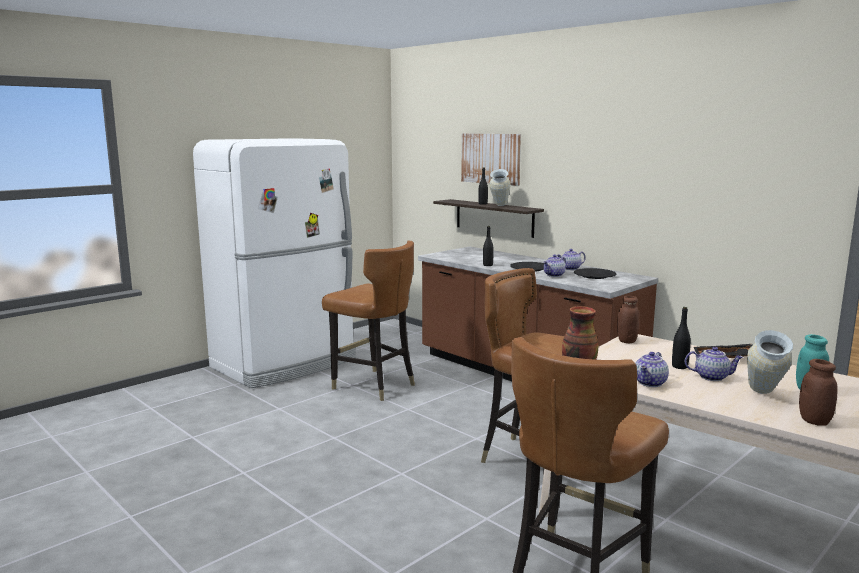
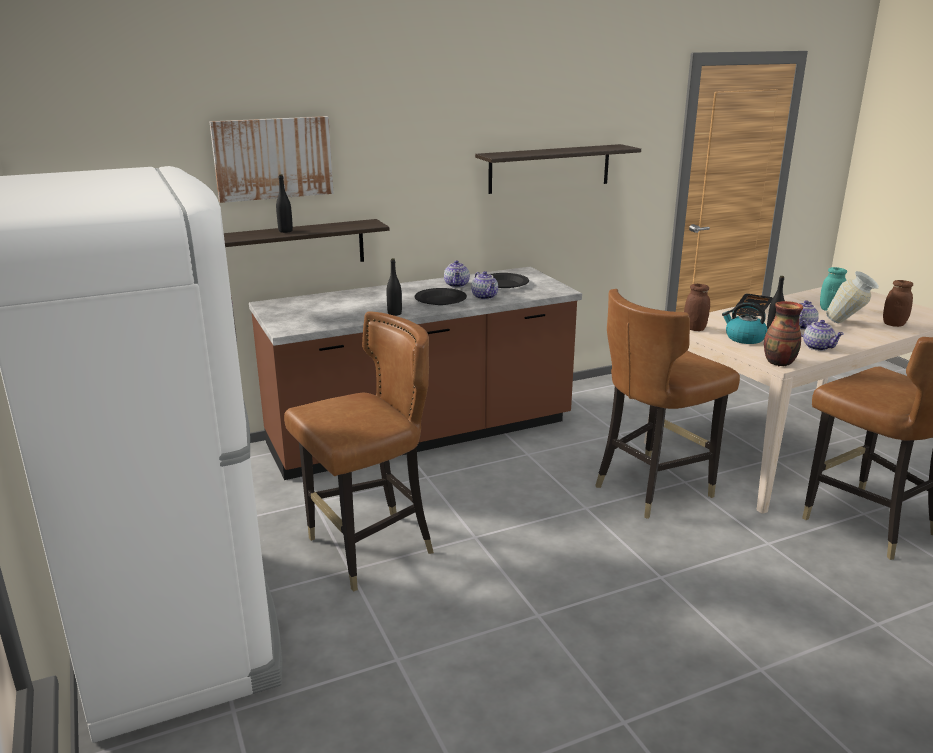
camera: 70 degrees left, 10 degrees up
(499, 206) = (326, 229): vase -> none
(628, 357) = (744, 338): none -> kettle
(684, 192) = (550, 168): none -> shelf

